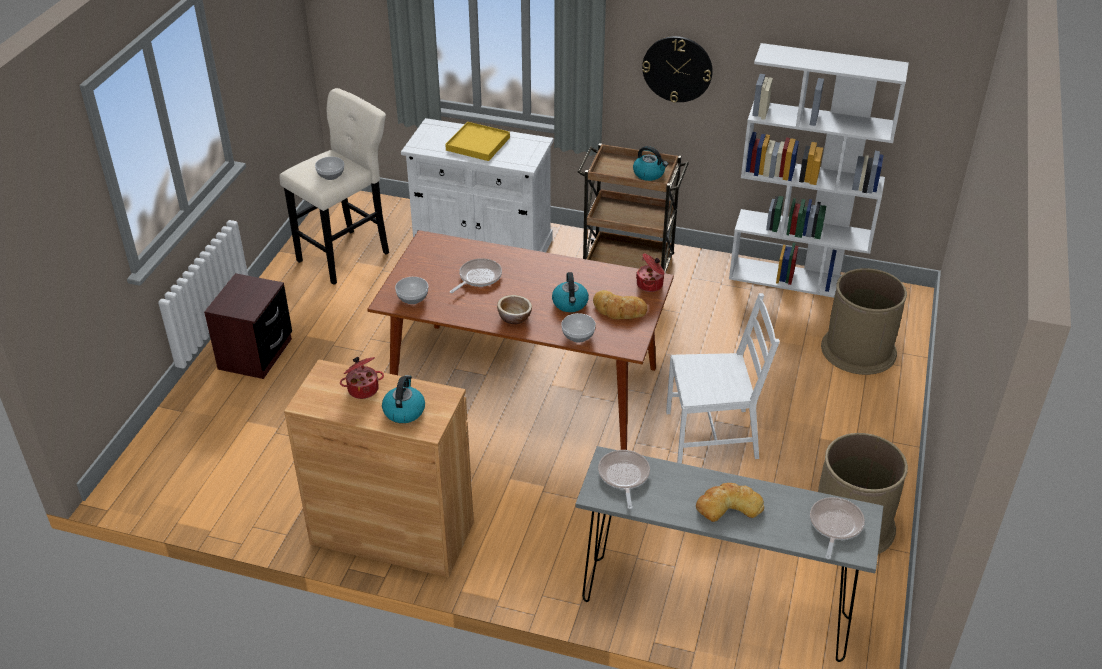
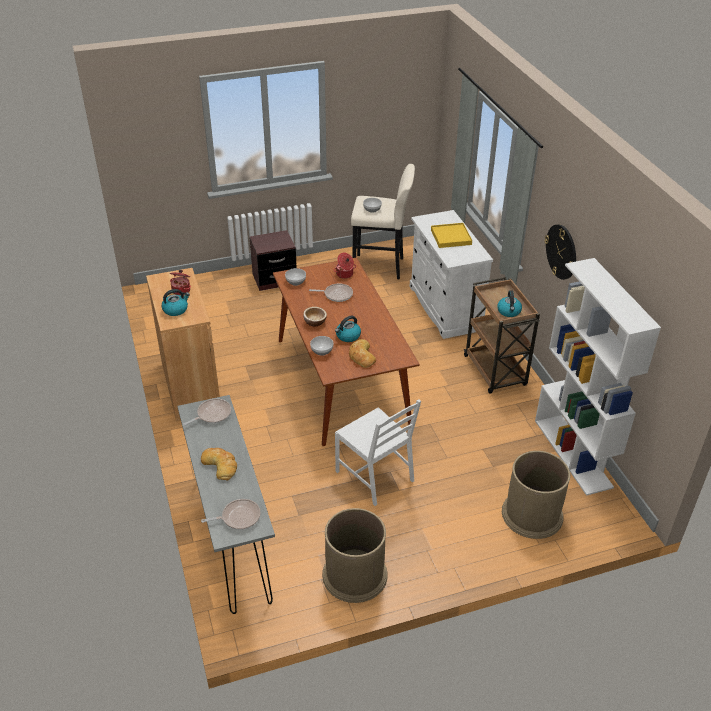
camera: 55 degrees right, 0 degrees up
(650, 285) = (398, 358): cooking pot -> cooking pot (345, 274)

